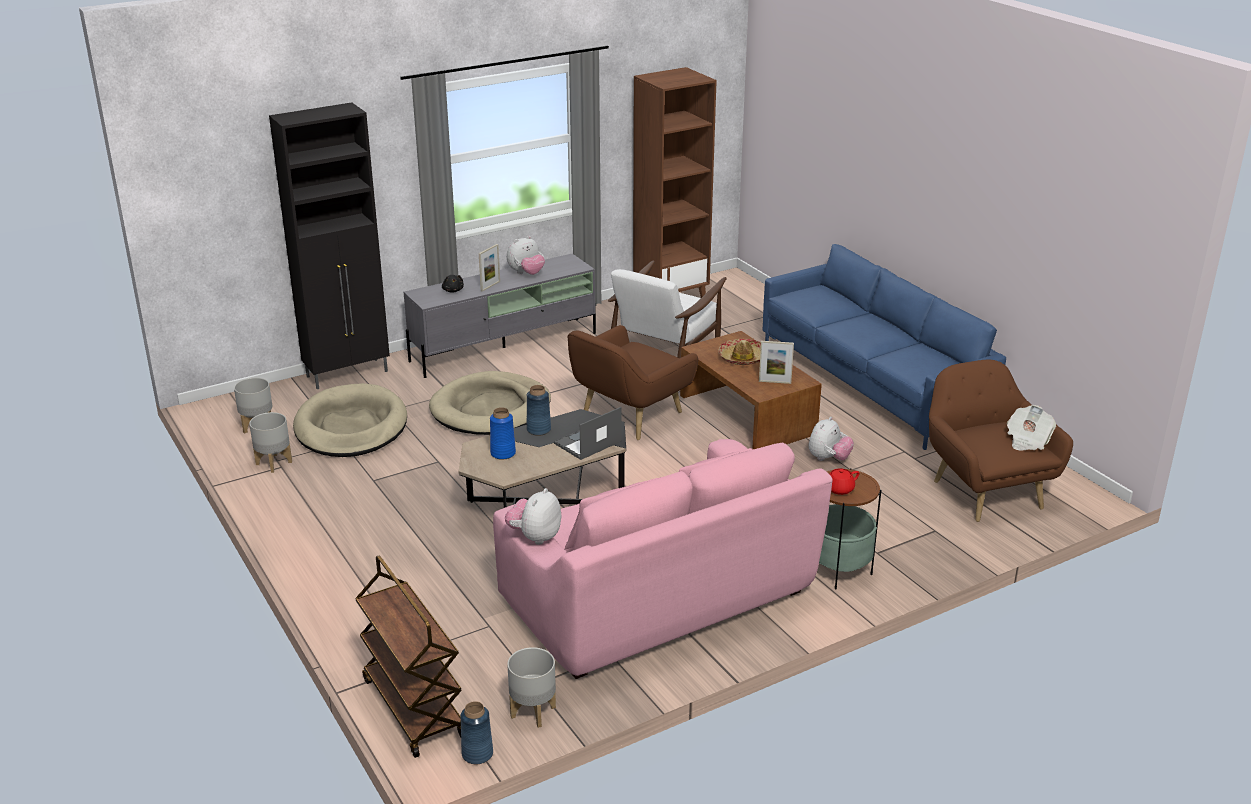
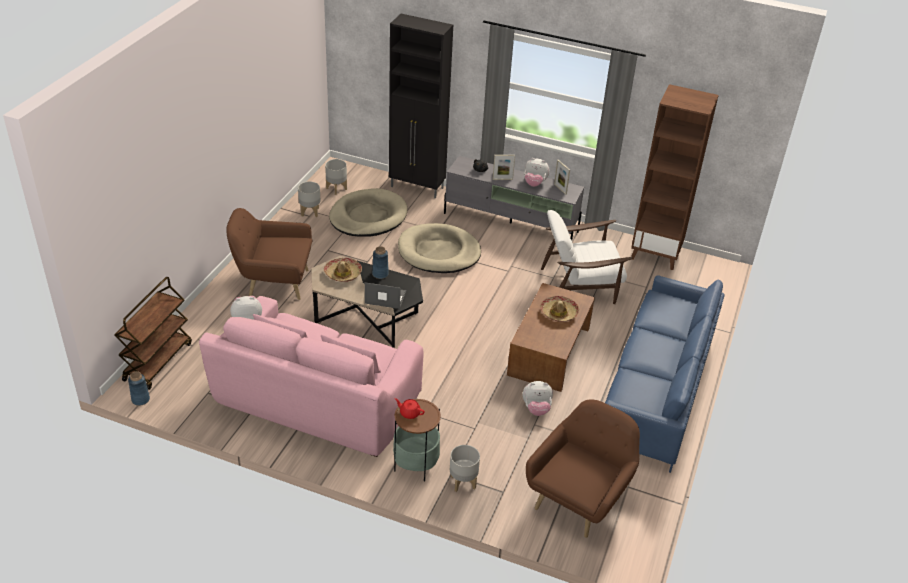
camera: 50 degrees right, 10 degrees up
(502, 453) = (343, 274): blue vase -> hat
(532, 712) = (185, 402): grey planter -> grey planter (463, 482)
(628, 417) = (489, 305): brown armchair -> brown armchair (274, 282)
(775, 382) = (544, 339): picture frame -> picture frame (560, 189)
(1027, 440) = (593, 484): newspaper -> none

